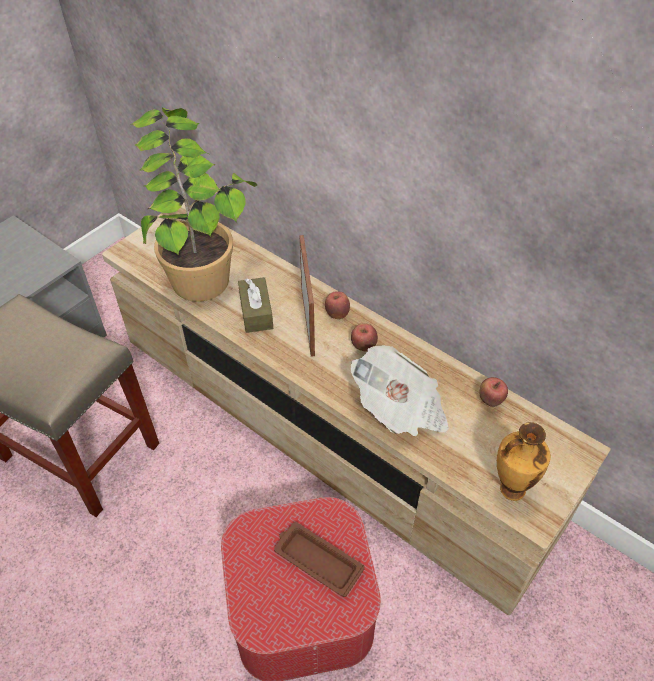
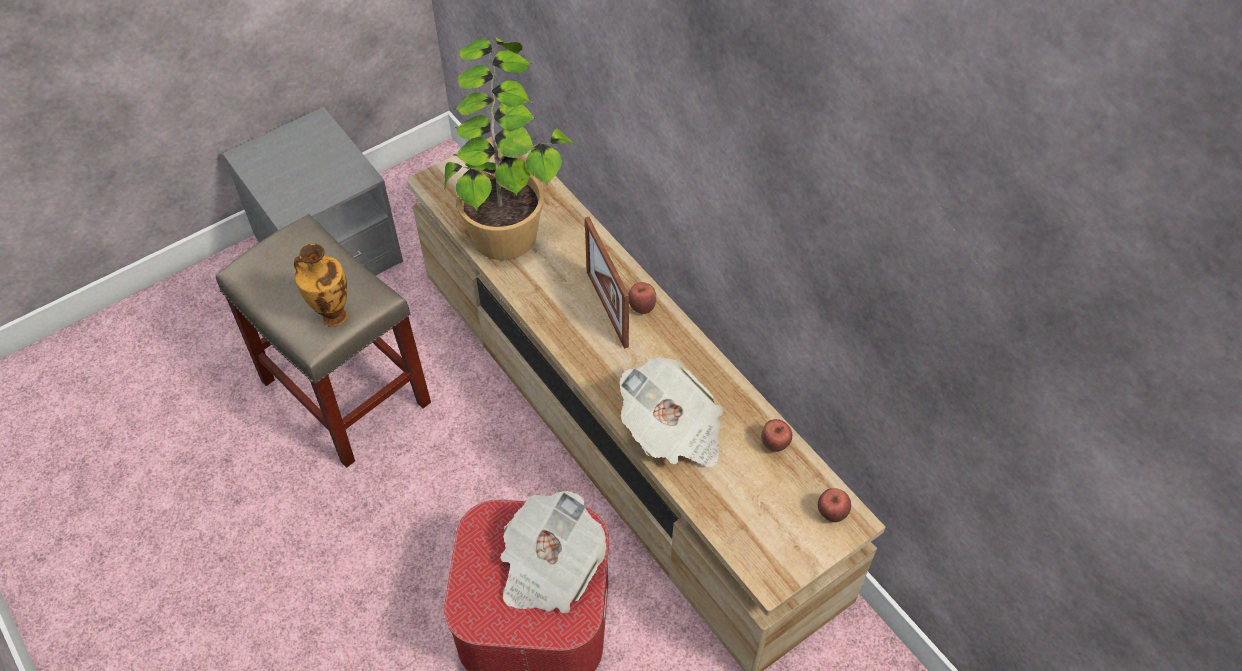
camera: 15 degrees right, 5 degrees up
(256, 312) = (554, 285): brown tissue box -> none
(308, 321) = (607, 308): picture frame -> picture frame turned 150 degrees clockwise
(317, 560) = (549, 567): brown tray -> newspaper
(363, 346) = (658, 351): apple -> apple (831, 513)
(510, 489) = (757, 542): vase -> vase (333, 316)

